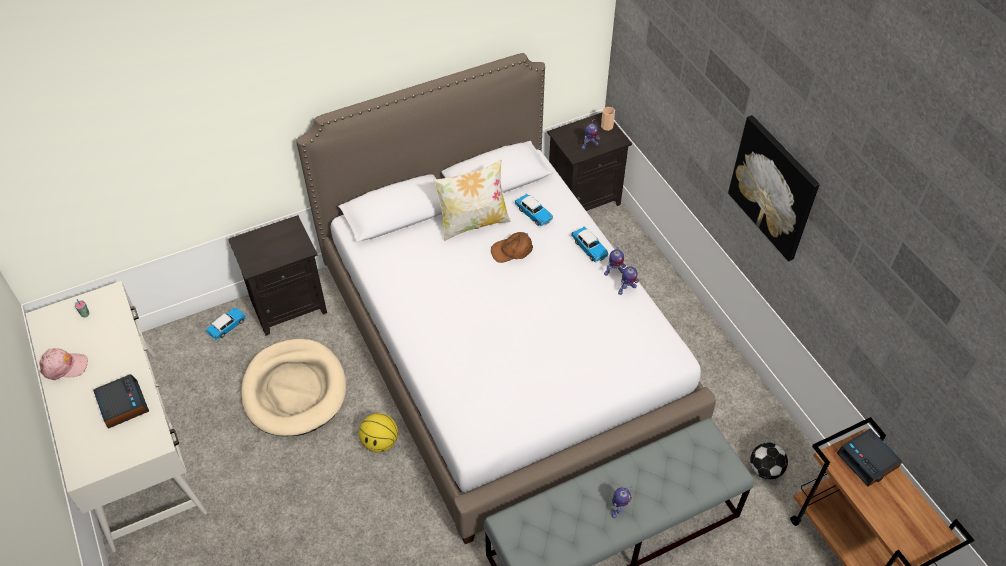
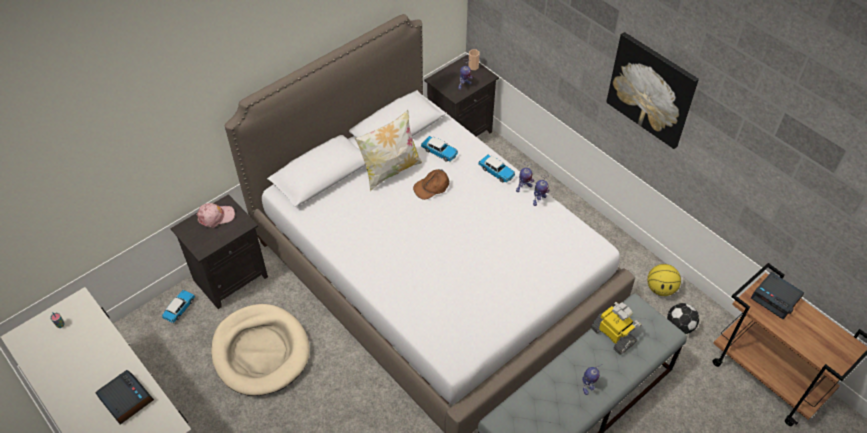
camera: 15 degrees left, 0 degrees up
(64, 366) = (56, 377): pink cap -> pink cap (216, 217)
(380, 442) = (353, 379): basketball -> basketball (661, 289)
(667, 460) = (613, 336): none -> toy robot

